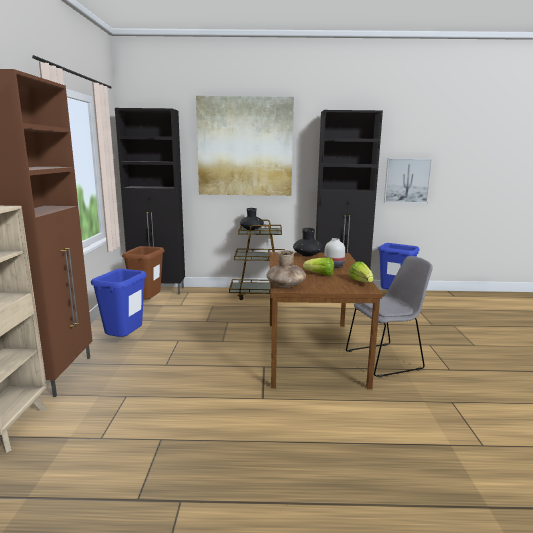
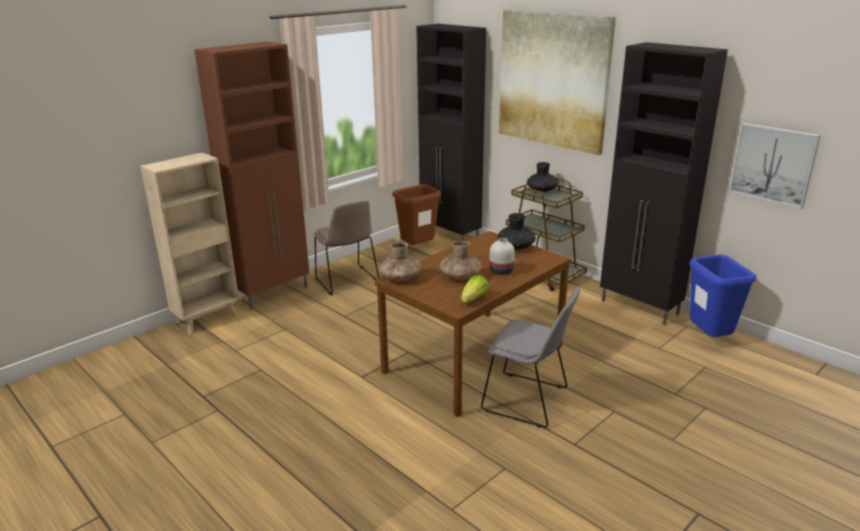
camera: 45 degrees right, 10 degrees up
(124, 341) = (347, 281): blue trash can -> beige chair
(320, 275) = (460, 276): lettuce -> brown vase

